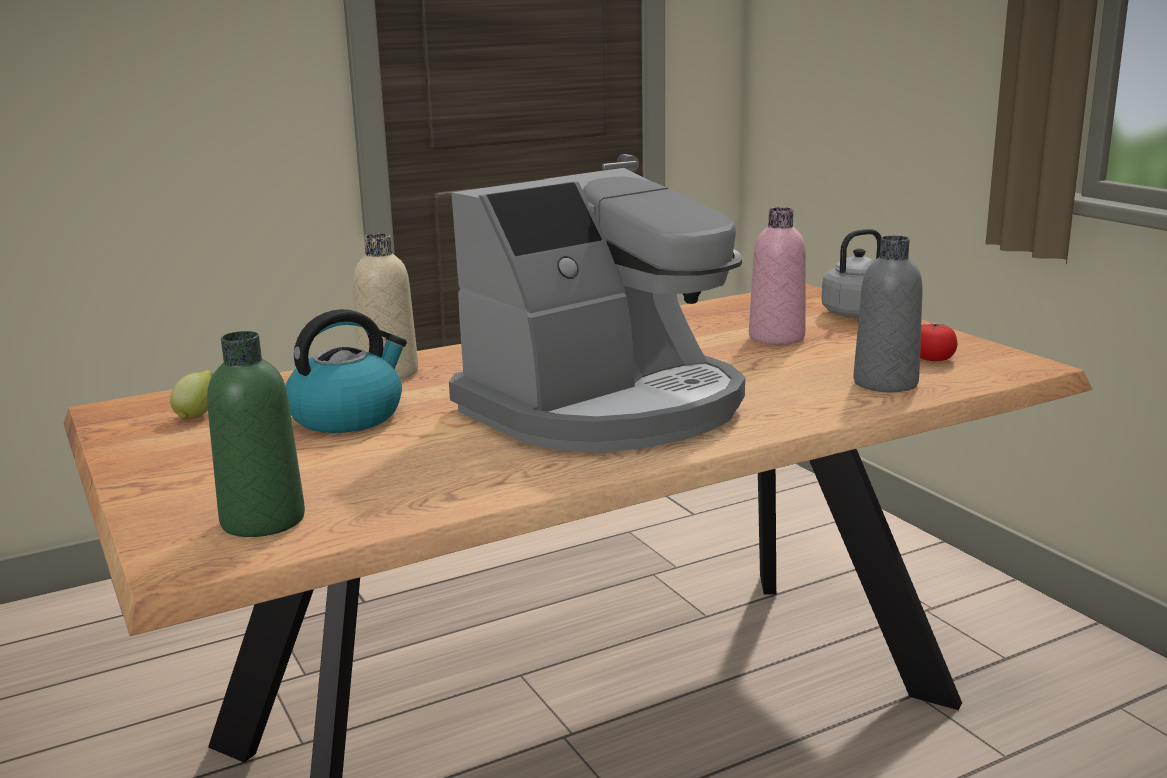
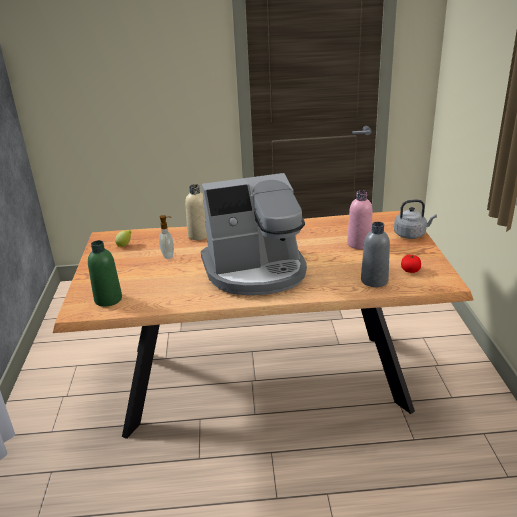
camera: 25 degrees right, 10 degrees up
(348, 416) = (168, 256): kettle -> soap dispenser

